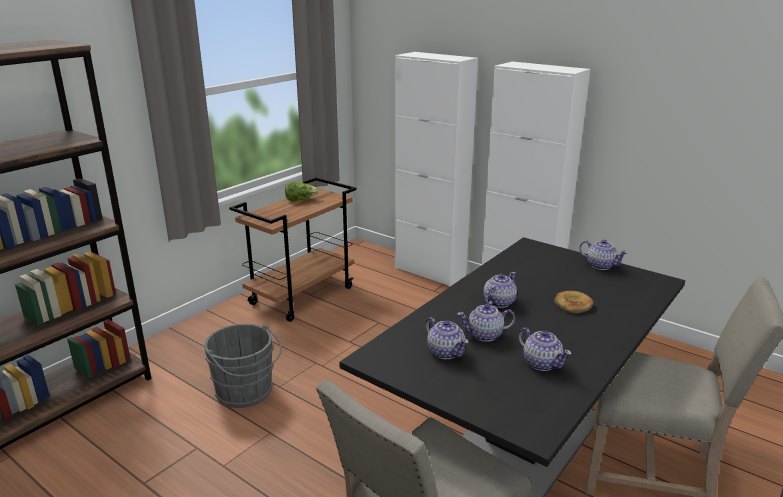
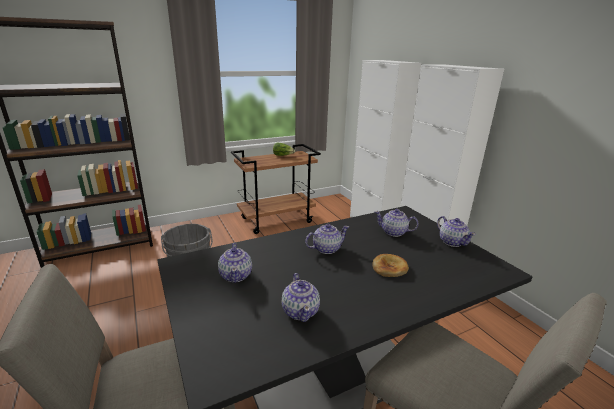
camera: 25 degrees right, 0 degrees up
(485, 335) = (283, 271): teapot -> teapot (394, 232)

